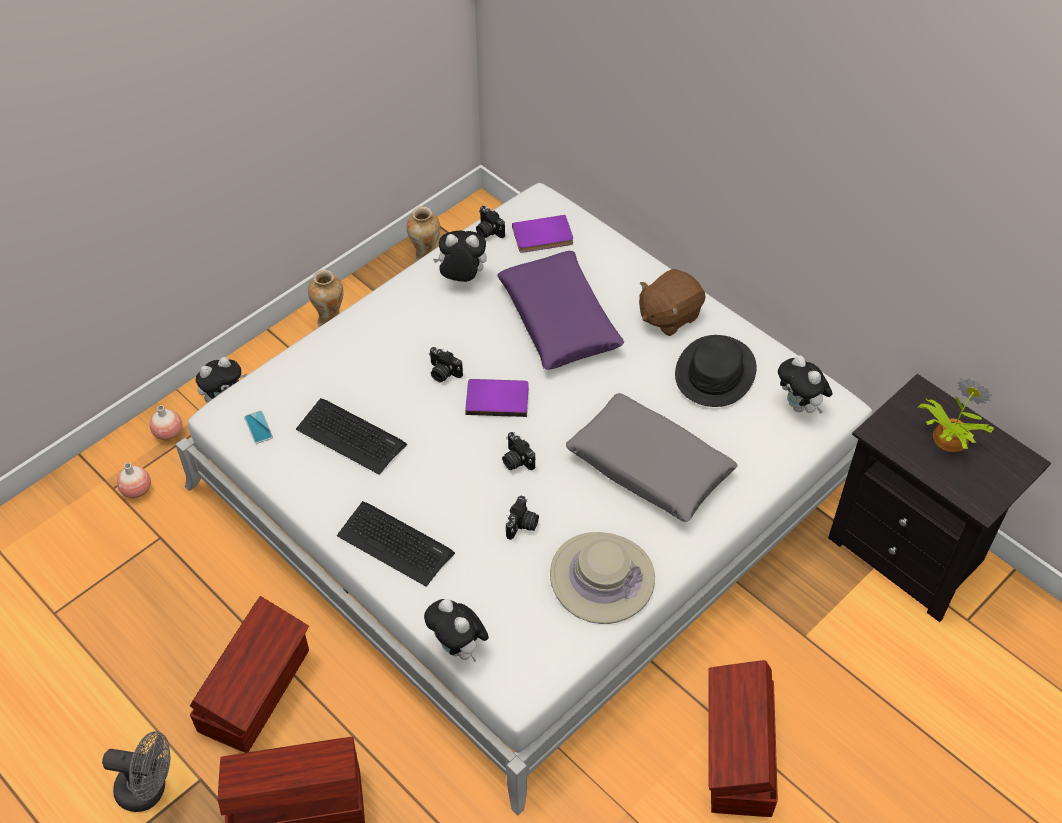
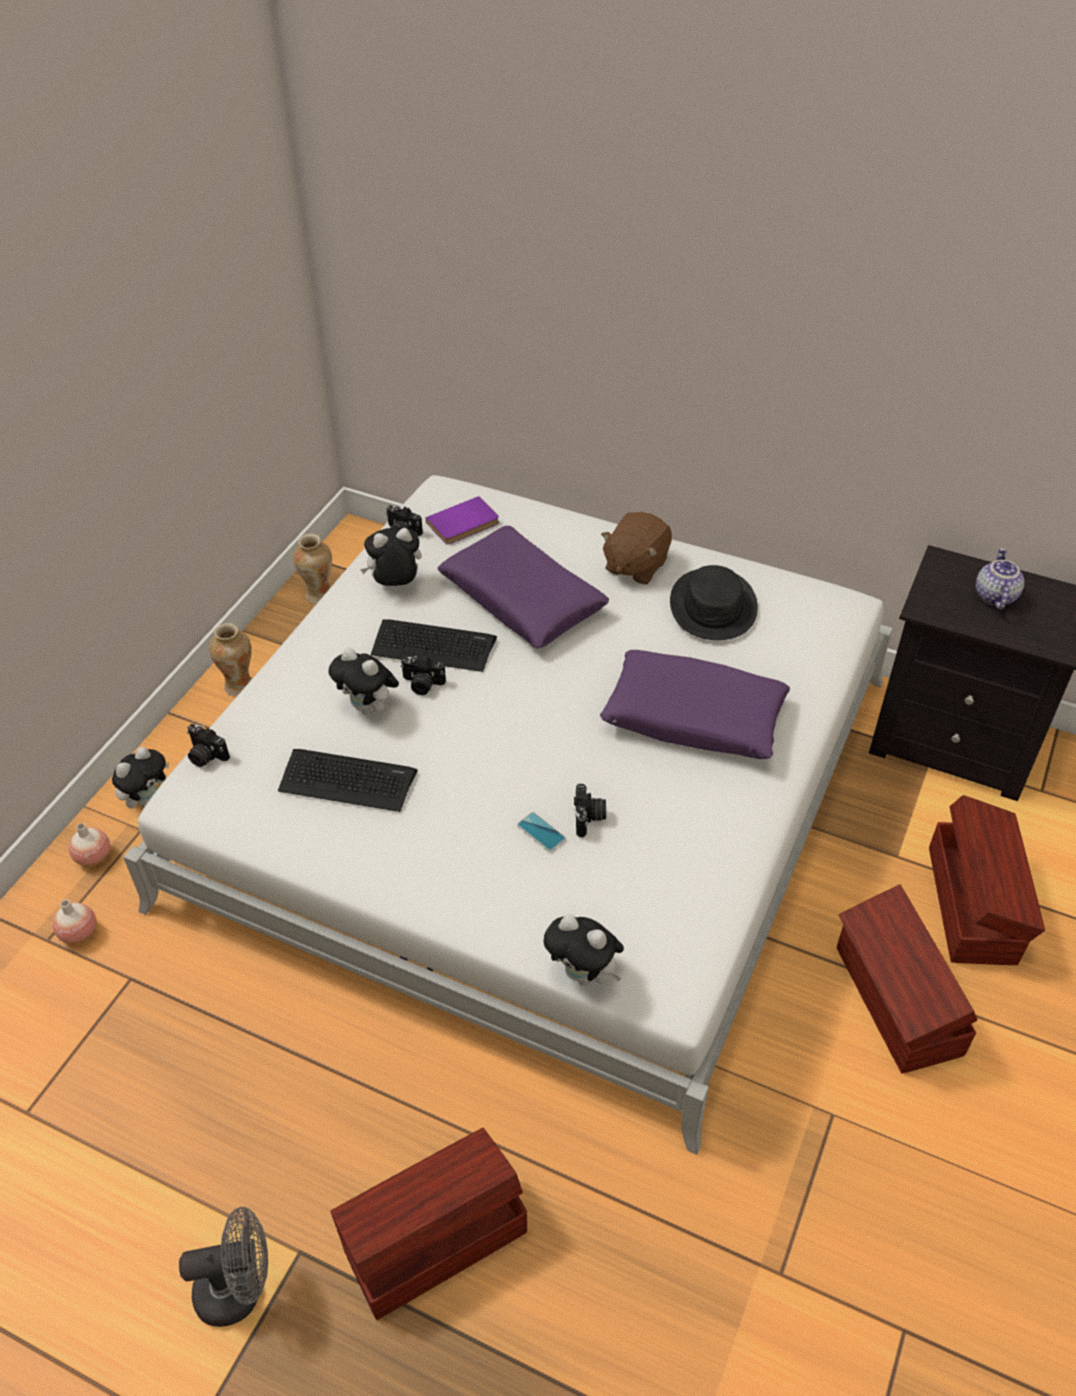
camera: 20 degrees left, 5 degrees down
(257, 690) = (326, 1118): brown storage box -> brown storage box (973, 903)
(258, 427) = (231, 802): phone -> phone (541, 832)
(395, 544) = (454, 882): keyboard -> keyboard (433, 646)
(497, 398) = (495, 694): purple book -> none
(516, 460) = (548, 752): camera -> camera (205, 756)
(602, 578) = (704, 846): beige hat -> none
(649, 467) = (693, 718): grey pillow -> purple pillow
(800, 406) = (815, 615): plush toy -> plush toy (369, 708)
(948, 438) = (994, 596): potted plant -> teapot

